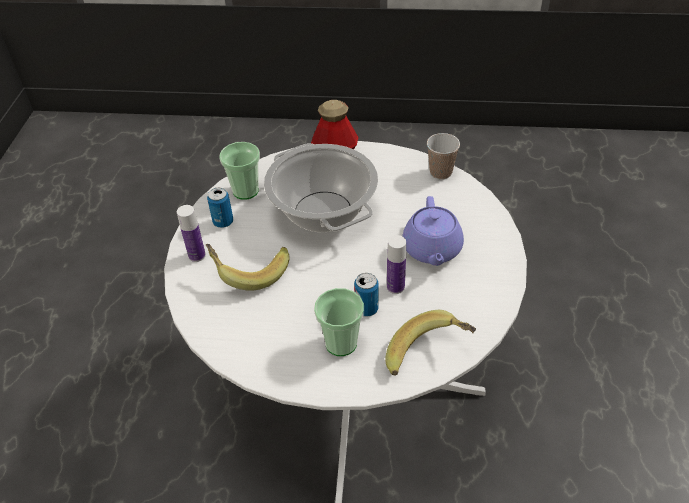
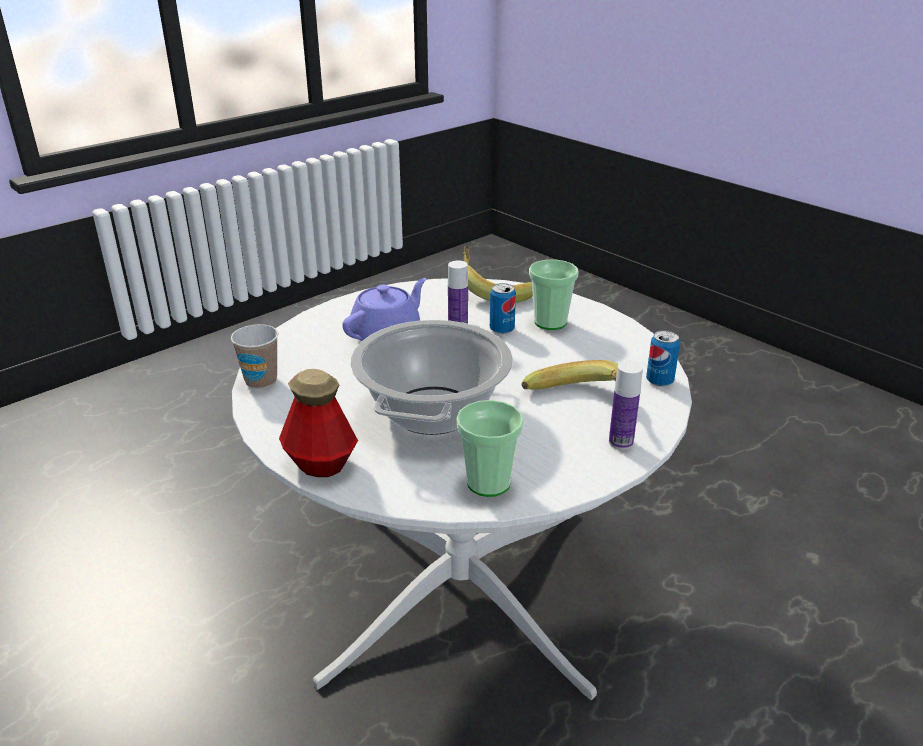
camera: 140 degrees left, 15 degrees down
(223, 222) = (556, 461): can -> can (659, 381)

